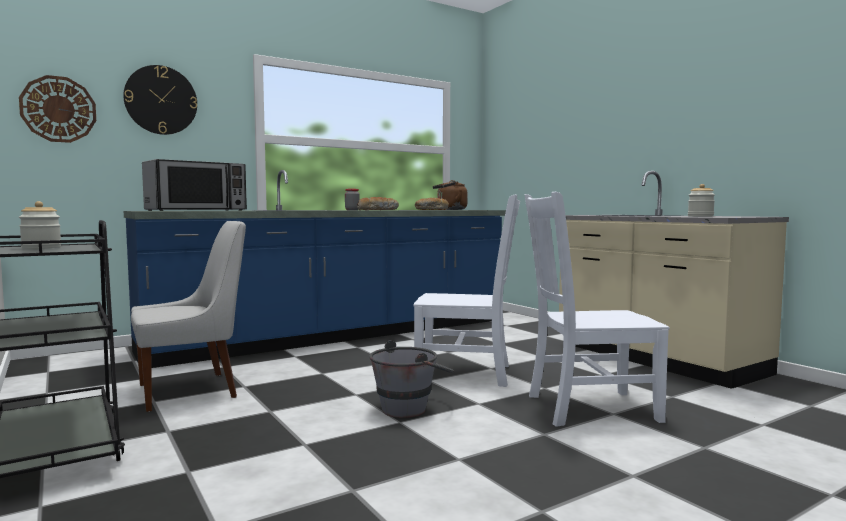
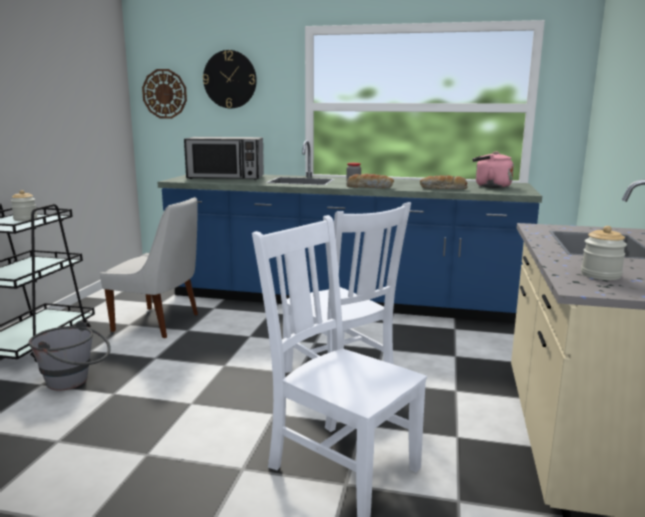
camera: 45 degrees right, 10 degrees up
(412, 407) = (226, 394): grey bucket -> grey bucket (75, 382)
(450, 209) = (490, 186): brown kettle -> pink kettle

